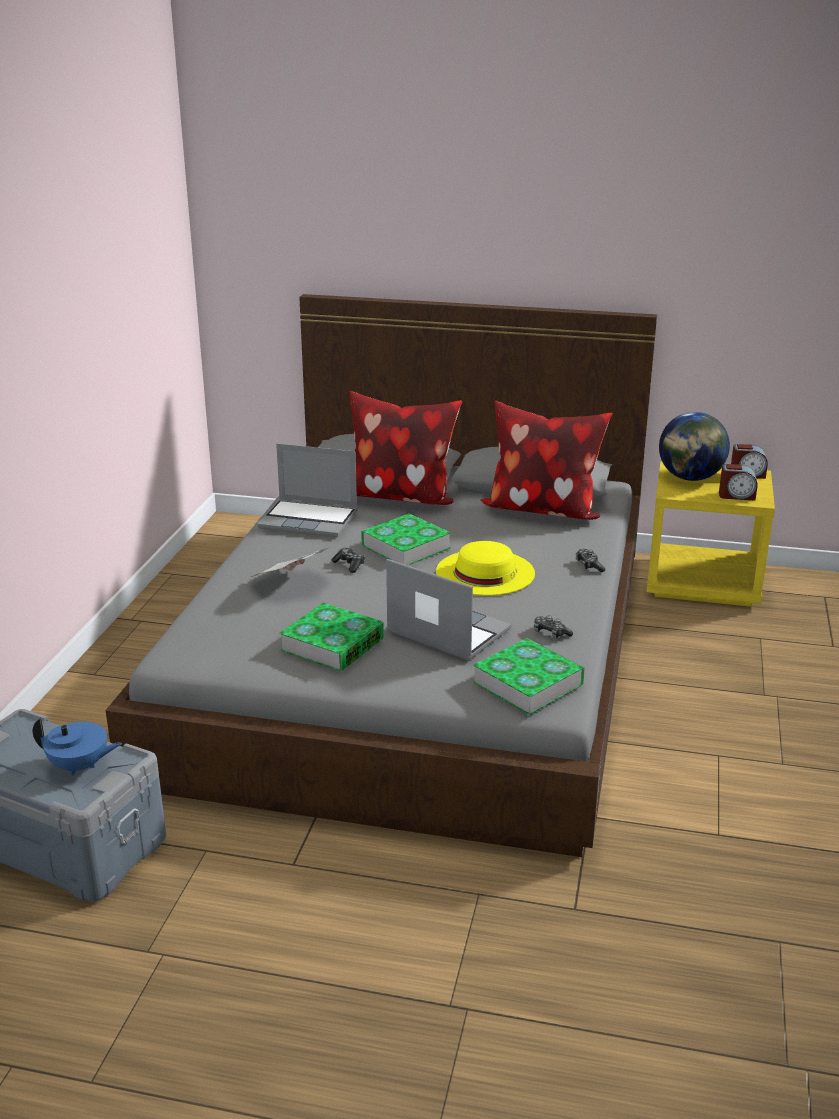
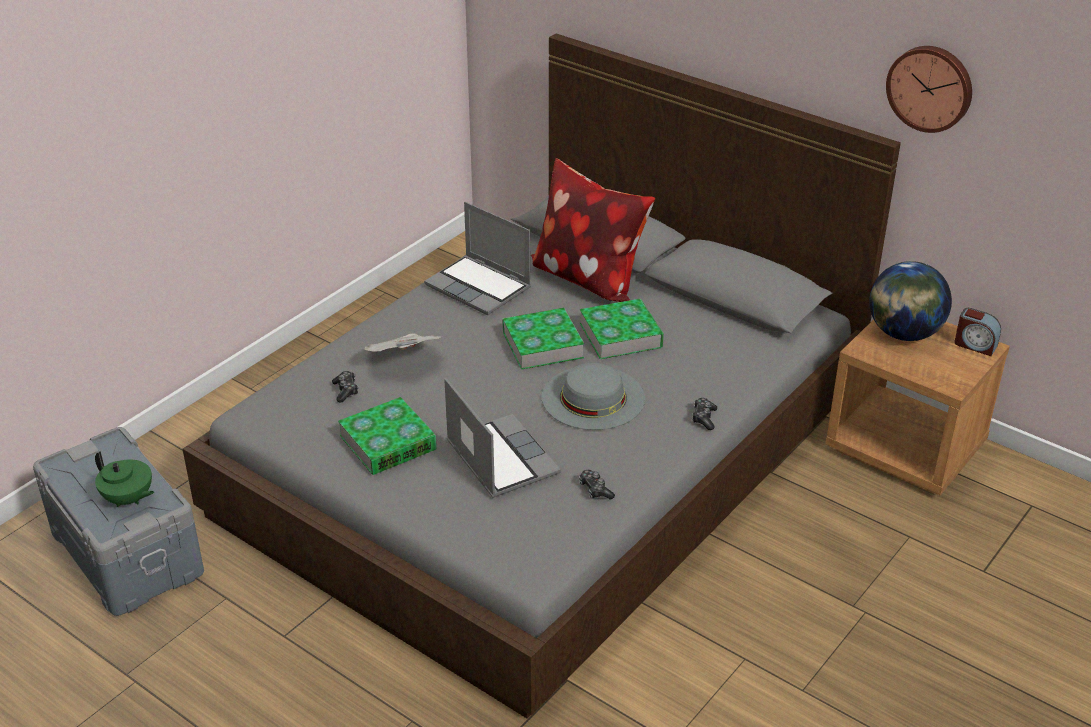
camera: 25 degrees right, 10 degrees up
(80, 766) = (128, 499): blue teapot -> green teapot
(349, 565) = (473, 353): game controller -> game controller (346, 391)
(485, 572) = (593, 397): yellow hat -> grey hat
(528, 683) = (525, 541): book -> book (620, 335)
(542, 510) = (717, 332): pillow -> none
(677, 260) = (930, 87): none -> wall clock
(703, 582) = (906, 448): yellow nightstand -> brown nightstand
(736, 496) = (933, 372): alarm clock -> none

